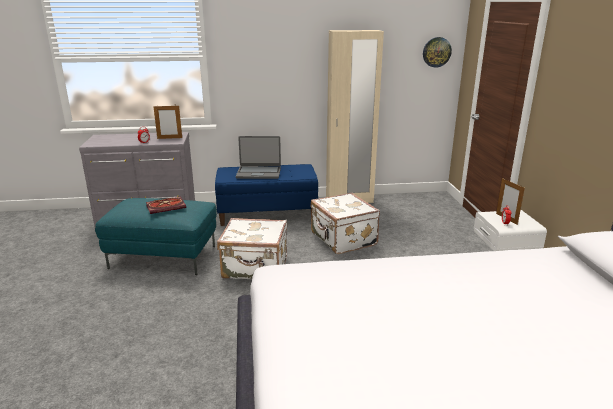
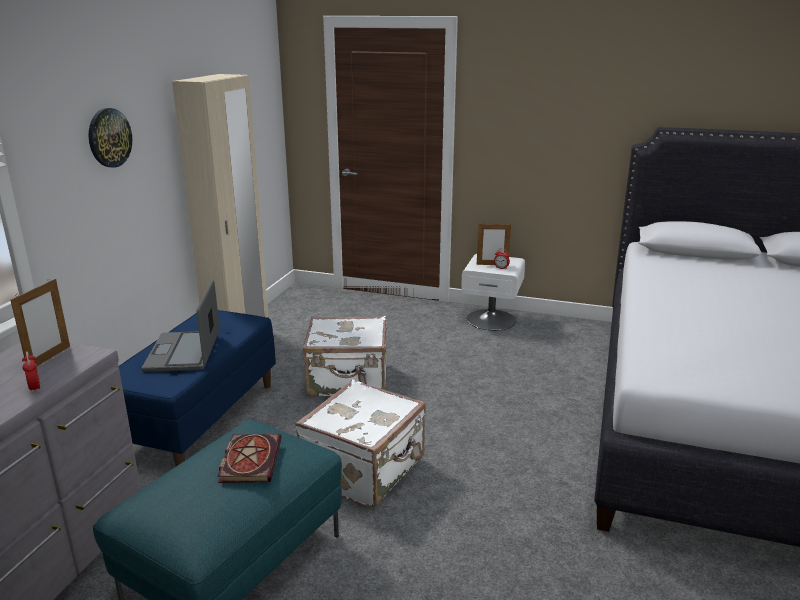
camera: 65 degrees left, 0 degrees up
(259, 173) = (184, 352): laptop -> laptop turned 150 degrees clockwise
(436, 52) = (265, 98): wall clock -> wall clock (109, 137)

